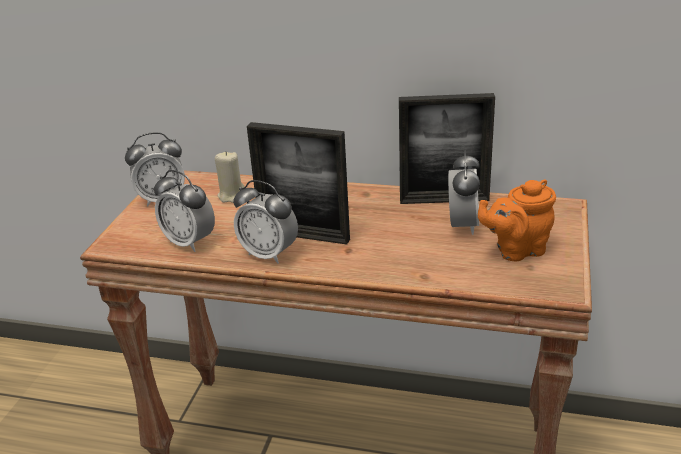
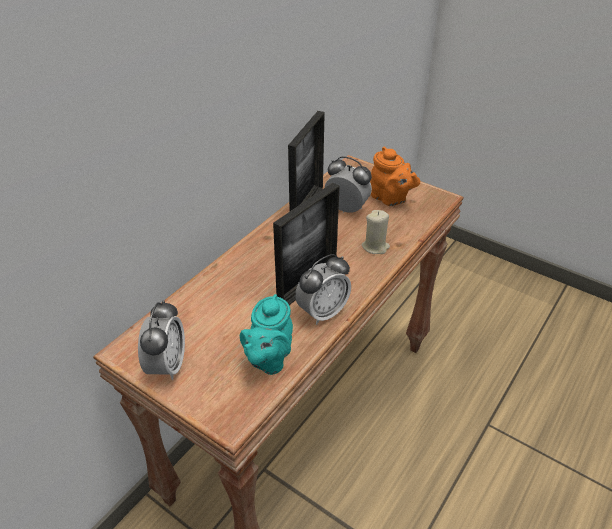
camera: 70 degrees left, 10 degrees up
(189, 242) = (268, 359): alarm clock -> turquoise teapot
(232, 196) = (204, 314): beige candle -> beige candle (375, 247)
(516, 250) = (390, 199): orange teapot -> orange teapot turned 45 degrees counterclockwise

